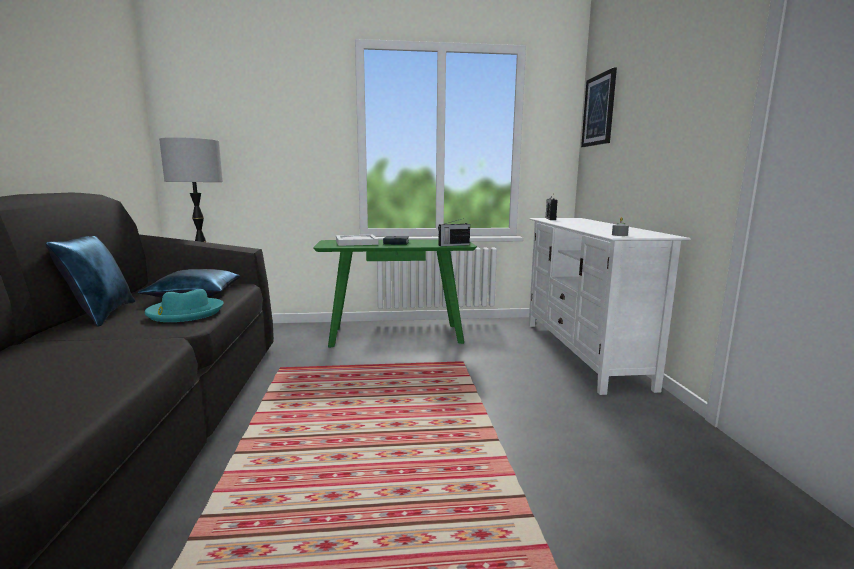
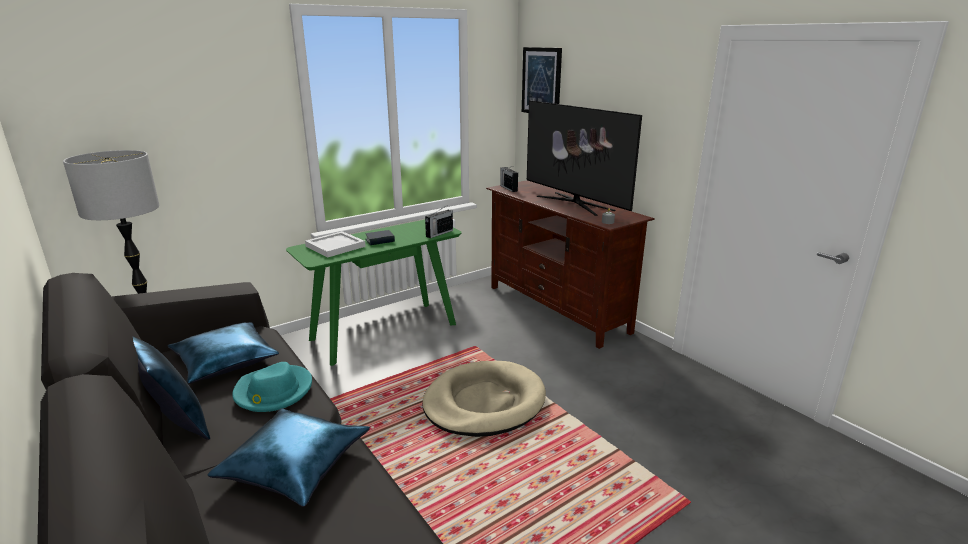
camera: 30 degrees left, 10 degrees up
(107, 353) = (295, 464): none -> blue pillow
(420, 405) = (484, 402): none -> beige dog bed
(583, 352) = (557, 308): white tv stand -> brown tv stand
(604, 226) = (574, 203): none -> television

